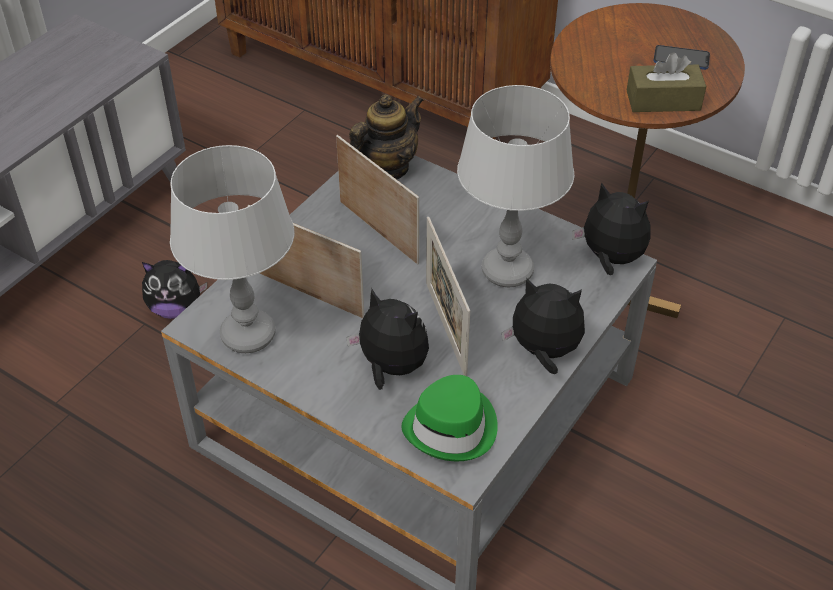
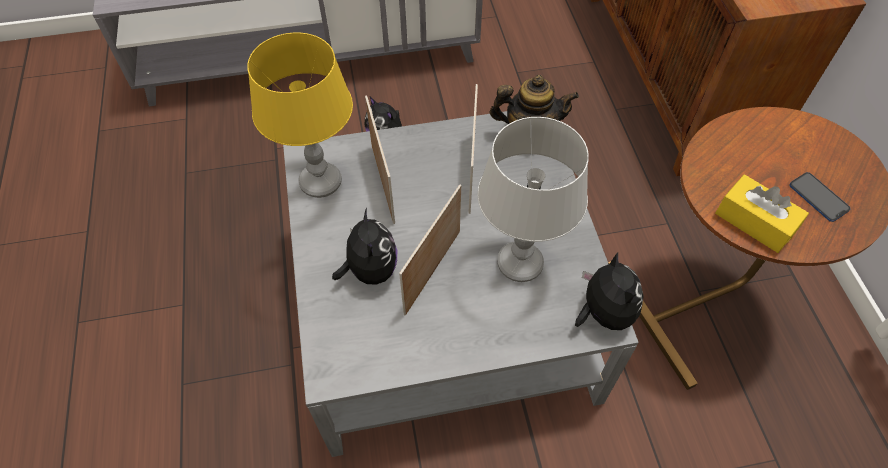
camera: 45 degrees right, 10 degrees up
(248, 335) = (320, 182): grey table lamp -> yellow table lamp
(452, 427) = (356, 342): green hat -> none
(544, 352) = (473, 341): plush toy -> none
(663, 100) = (754, 222): brown tissue box -> yellow tissue box

